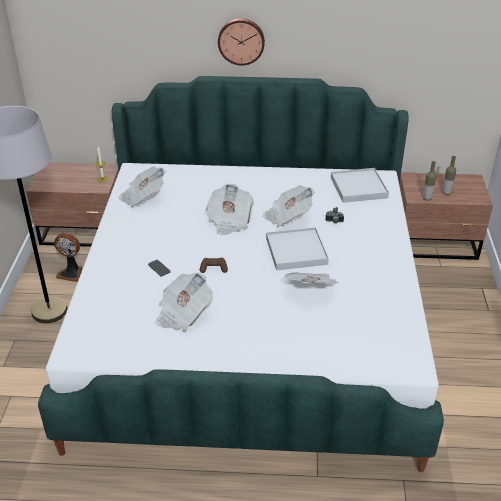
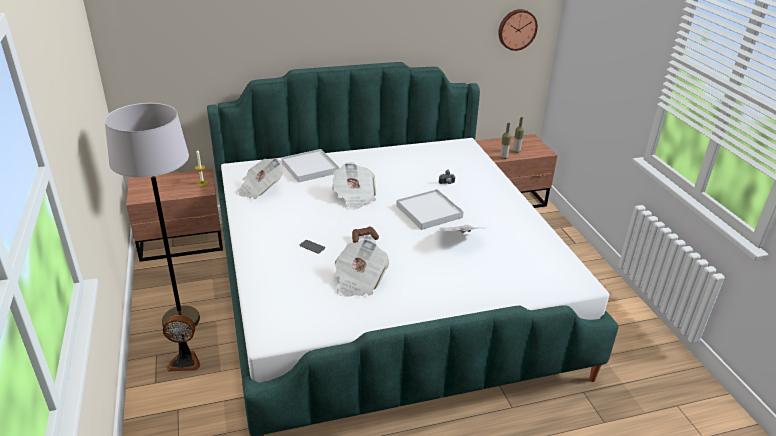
camera: 20 degrees left, 5 degrees down
(72, 273) = (187, 281): fan -> fan (185, 361)
(241, 41) = (328, 32): wall clock -> wall clock (516, 29)
(287, 216) = (404, 185): newspaper -> none
(359, 187) = (450, 154): white tray -> white tray (310, 168)

